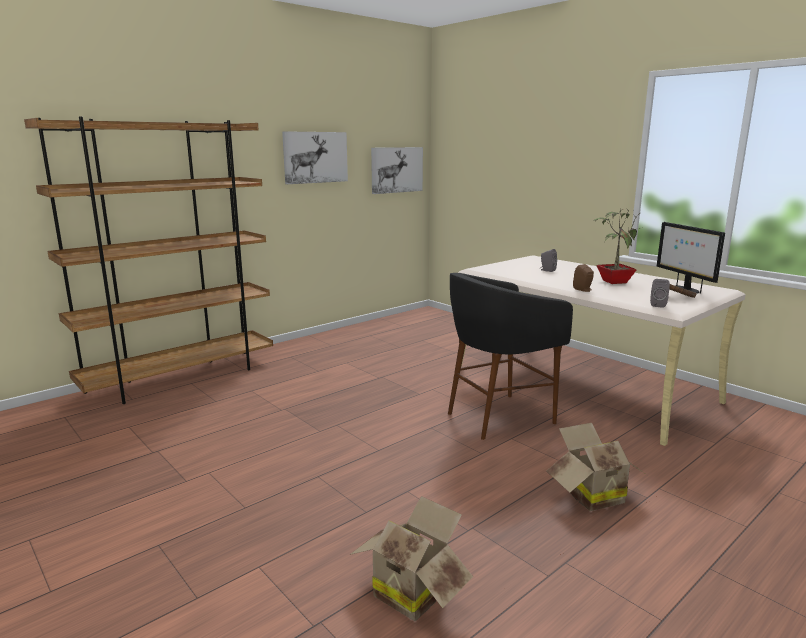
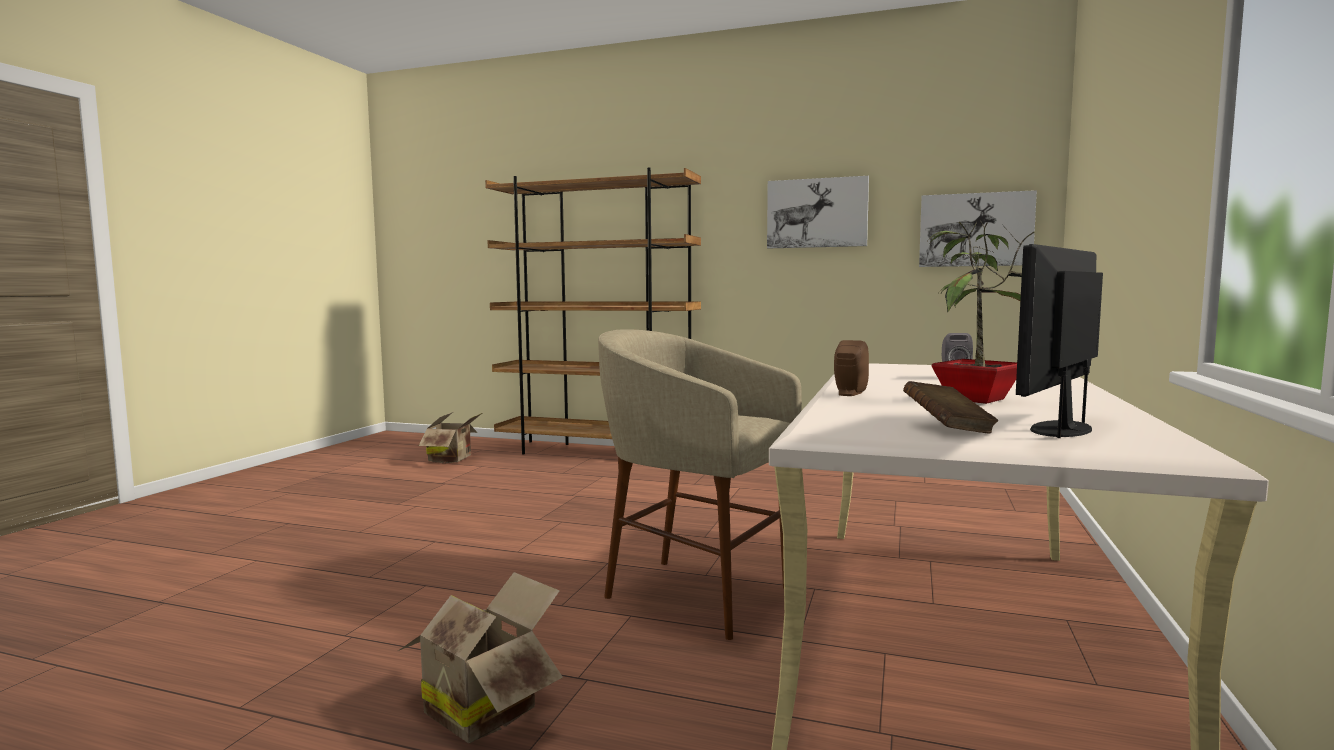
camera: 60 degrees right, 10 degrees down
(412, 590) = (211, 630): cardboard box -> cardboard box (454, 459)
(498, 417) = (694, 594): black stool -> beige stool
(657, 305) = (836, 422): grey speaker -> none

